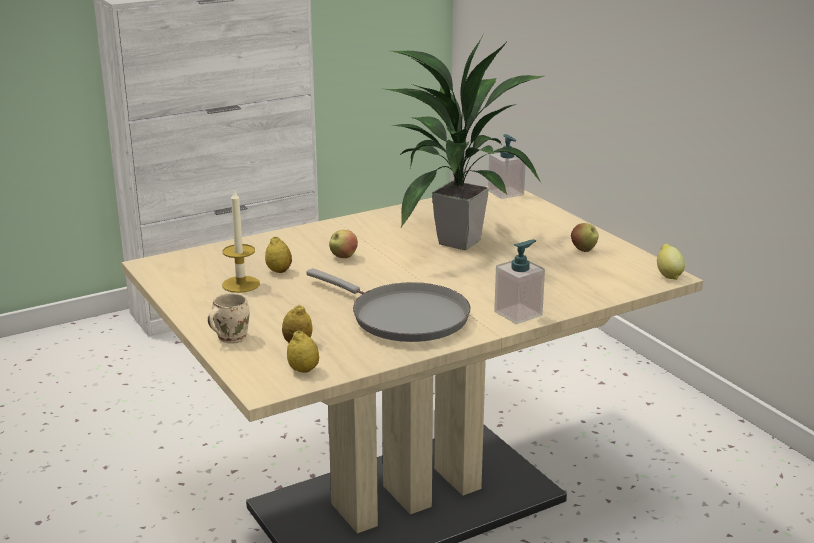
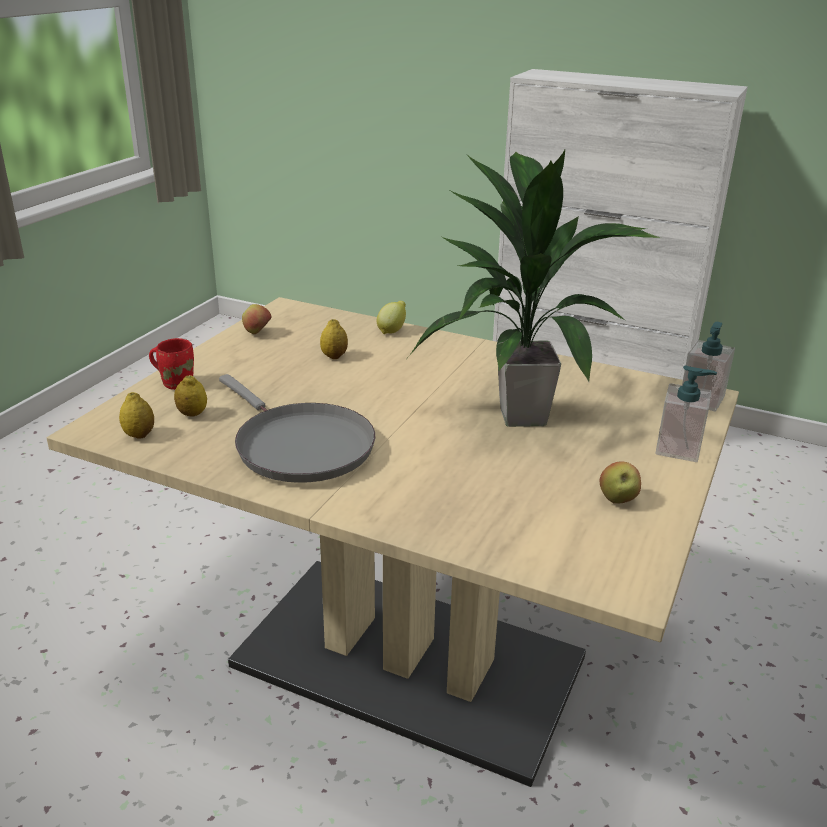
camera: 55 degrees right, 5 degrees up
(229, 337) = (176, 382): beige mug -> red mug
(241, 284) = (287, 351): candle -> none
(343, 257) = (402, 373): apple -> apple (257, 333)
(403, 317) = (299, 446): grey frying pan -> grey frying pan turned 45 degrees counterclockwise
(518, 313) = (380, 510): soap dispenser -> soap dispenser (678, 448)
(668, 275) = (633, 590): lemon -> lemon (392, 331)

